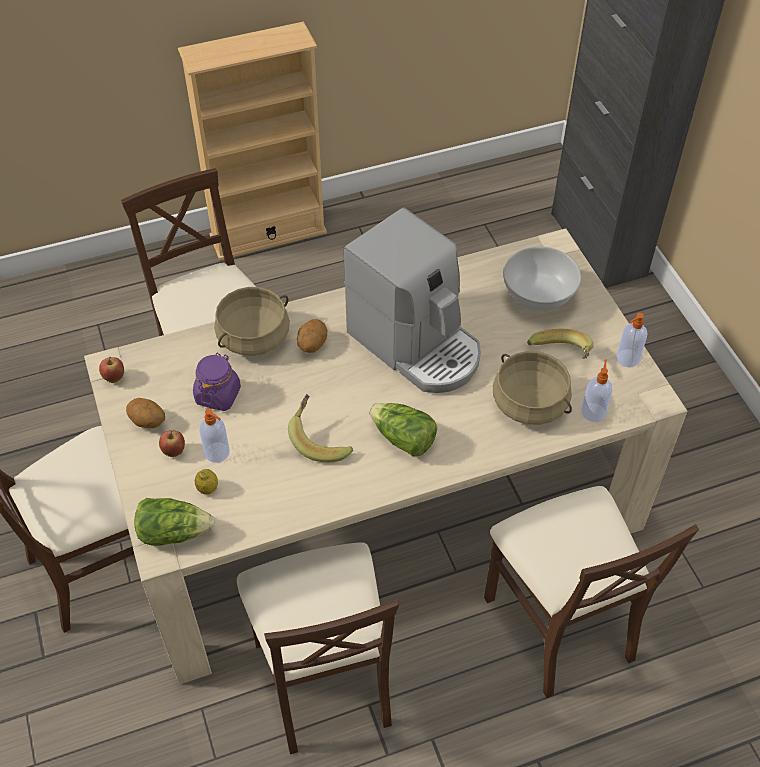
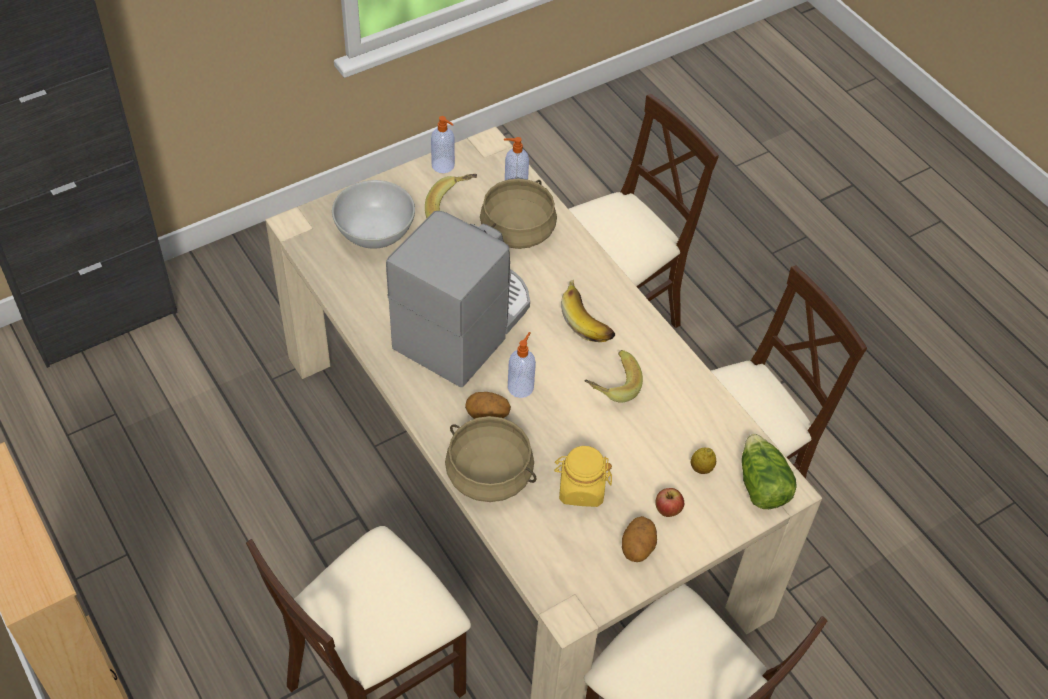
camera: 105 degrees left, 0 degrees up
(114, 378) = (587, 601): apple -> none
(218, 395) = (581, 489): purple jar -> yellow jar
(218, 453) = (656, 470): soap dispenser -> soap dispenser (521, 386)
(403, 439) = (589, 319): lettuce -> banana

